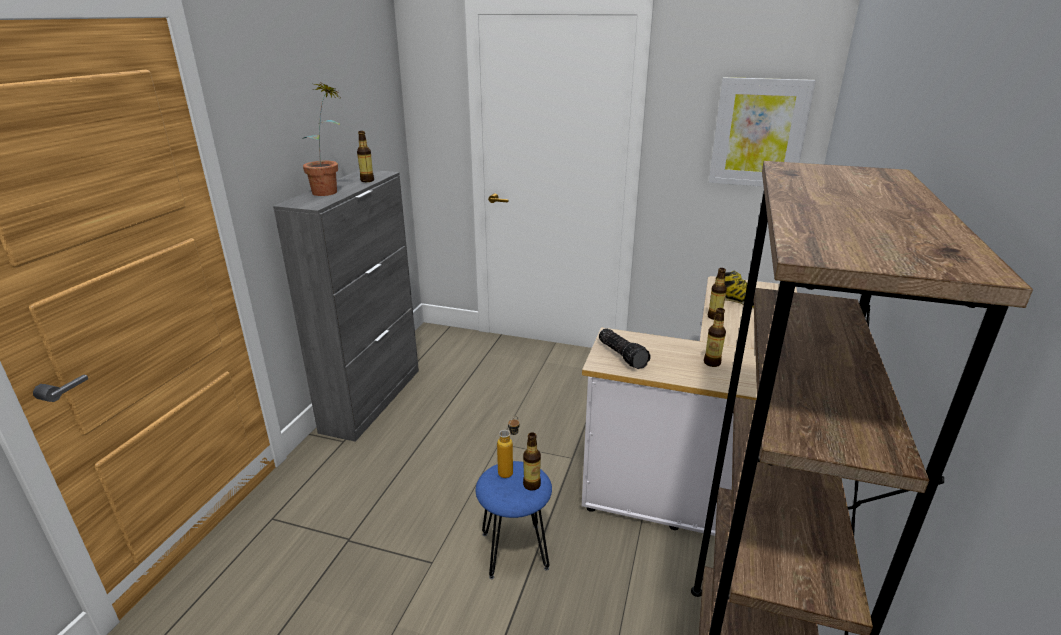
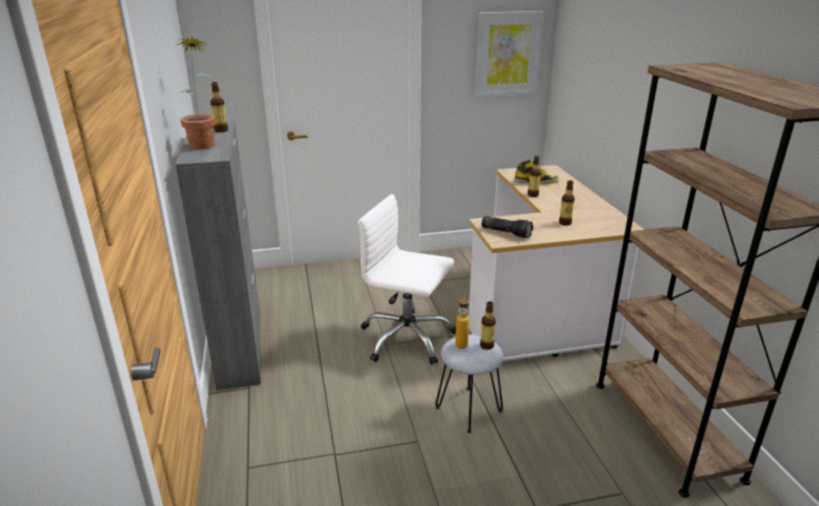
camera: 30 degrees left, 0 degrees up
(515, 550) = (469, 409): blue stool -> grey stool
(524, 444) = (406, 338): none -> white office chair

